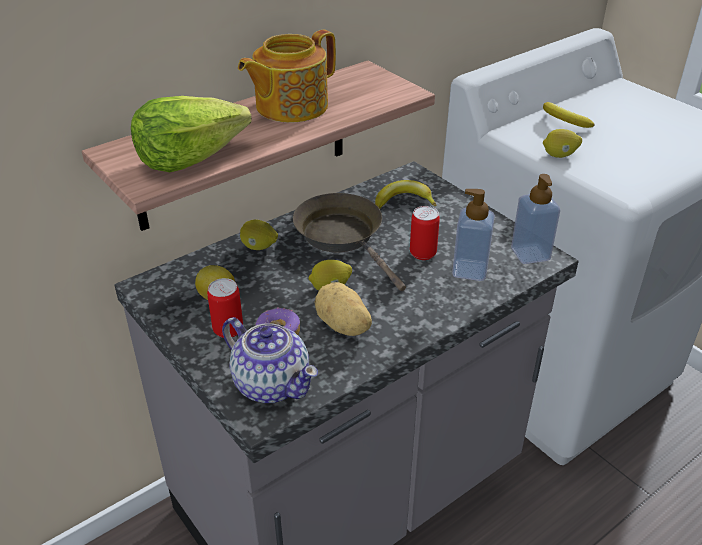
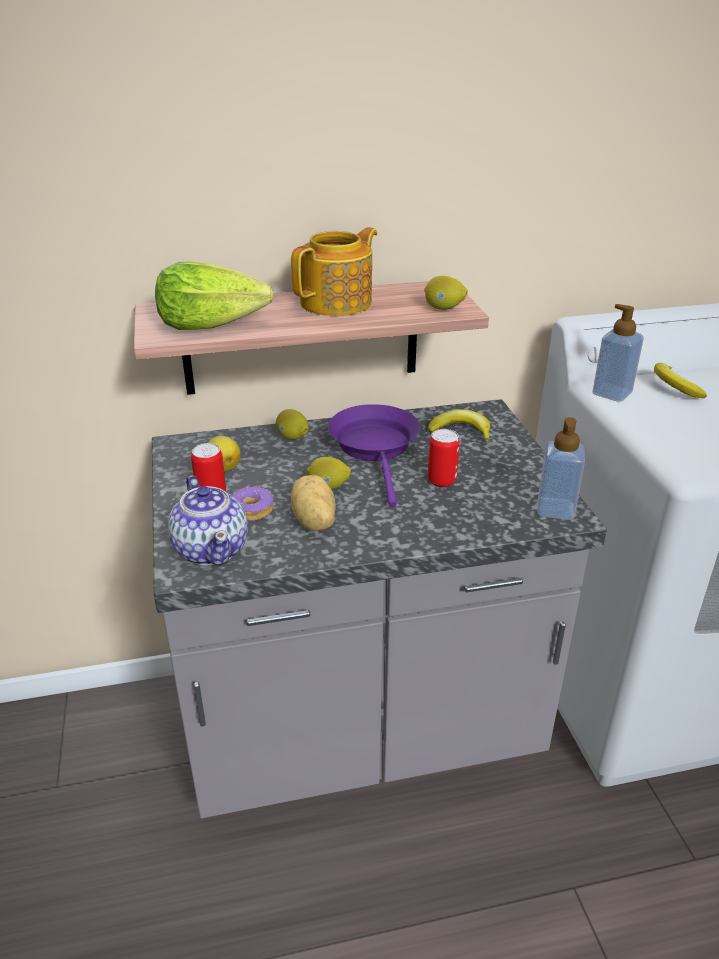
camera: 25 degrees right, 5 degrees down
(290, 106) = (338, 302): teapot -> teapot turned 150 degrees clockwise
(343, 237) = (376, 448): brown frying pan -> purple frying pan
(470, 270) = (477, 507): soap dispenser -> soap dispenser (612, 393)
(559, 155) = (641, 417): lemon -> lemon (443, 308)

